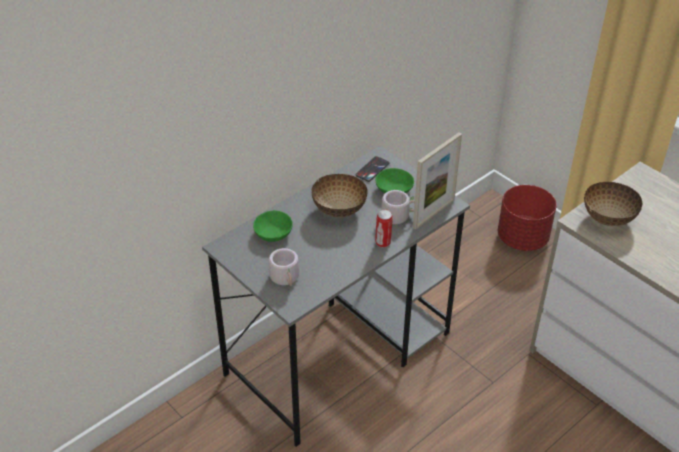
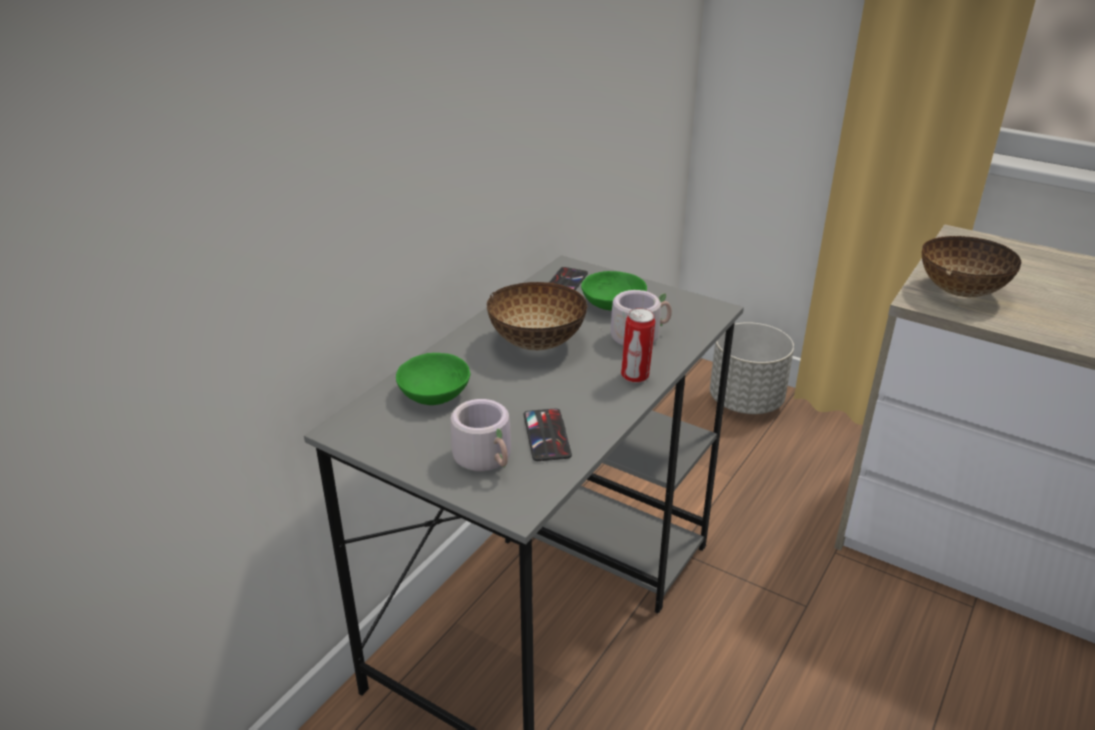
camera: 15 degrees left, 10 degrees down
(321, 270) = (547, 435): none -> phone
(433, 213) = (695, 325): picture frame -> none
(522, 238) = (745, 401): red planter -> grey planter

